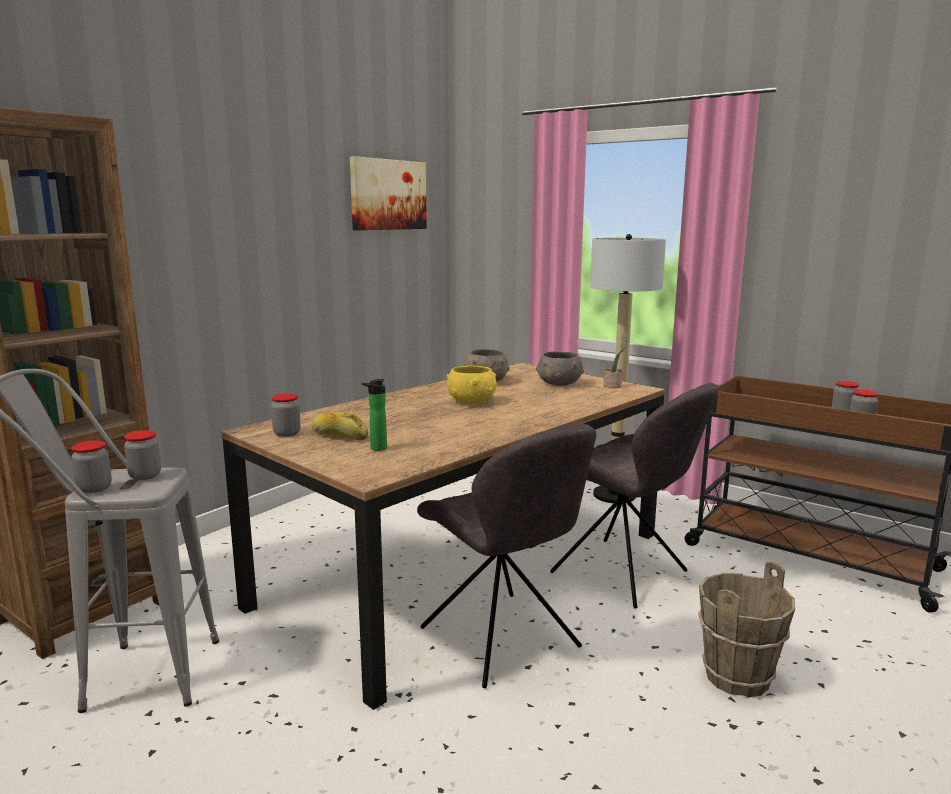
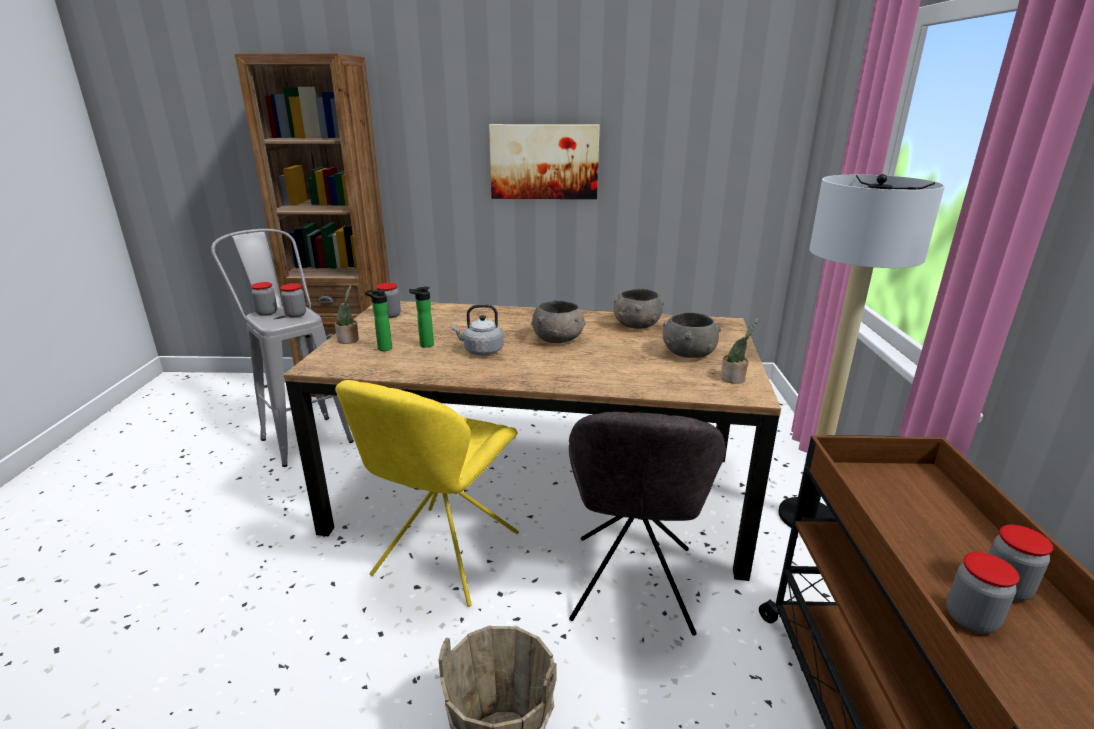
camera: 55 degrees right, 10 degrees up
(324, 457) = (349, 340): none -> potted plant
(339, 436) = (400, 329): bread -> none
(388, 195) = (708, 100): picture -> picture (544, 162)
(400, 435) = (424, 345): none -> bottle
(452, 423) = (481, 351): none -> grey kettle
(472, 401) = (558, 339): yellow bowl -> grey bowl
(502, 641) = (444, 557): grey chair -> yellow chair

